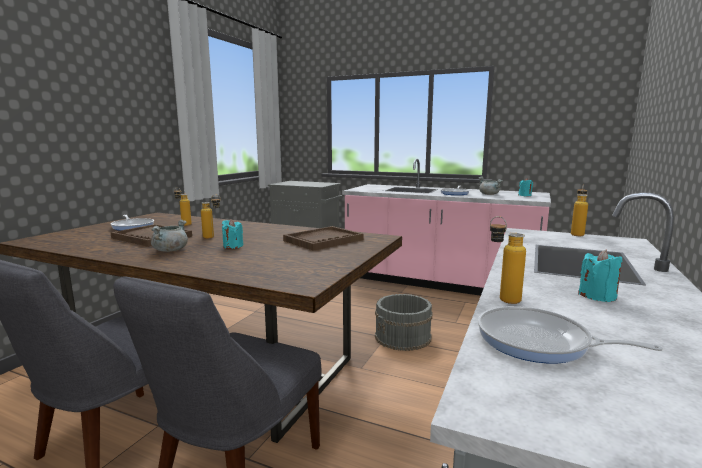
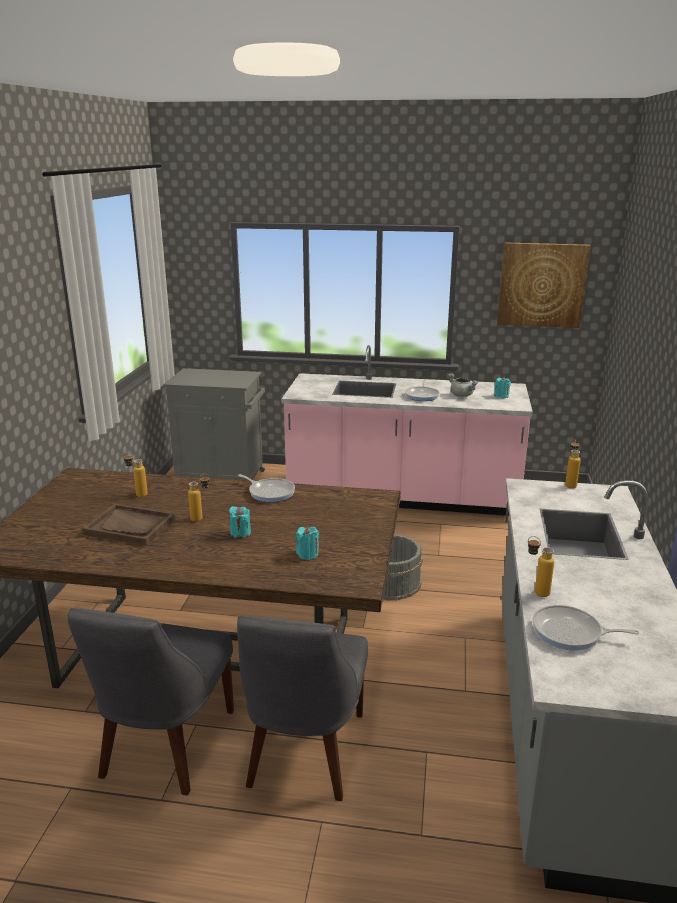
camera: 15 degrees left, 10 degrees up
(133, 226) = (78, 506): frying pan -> frying pan (270, 492)
(170, 250) = (180, 549): grey cooking pot -> none
(323, 240) = (326, 509): brown tray -> none
(565, 110) = (542, 285): none -> picture
(597, 296) = (598, 579): turquoise candle -> turquoise candle (307, 554)

